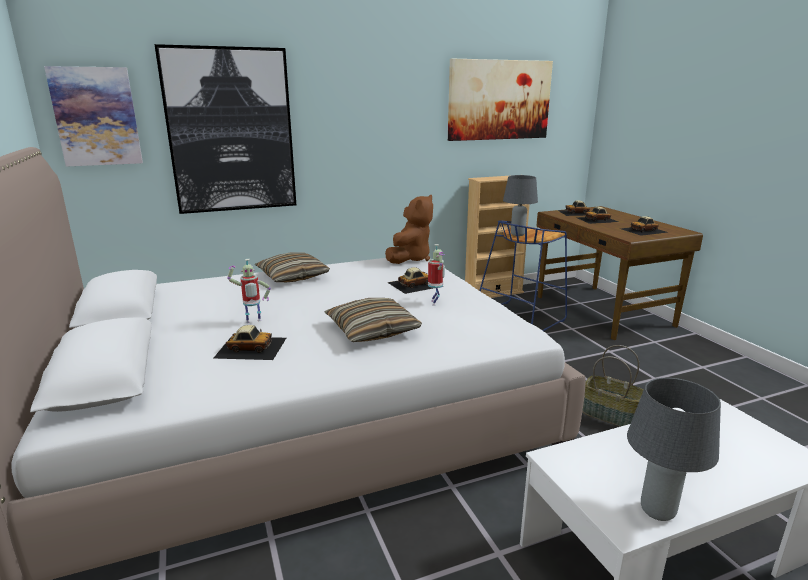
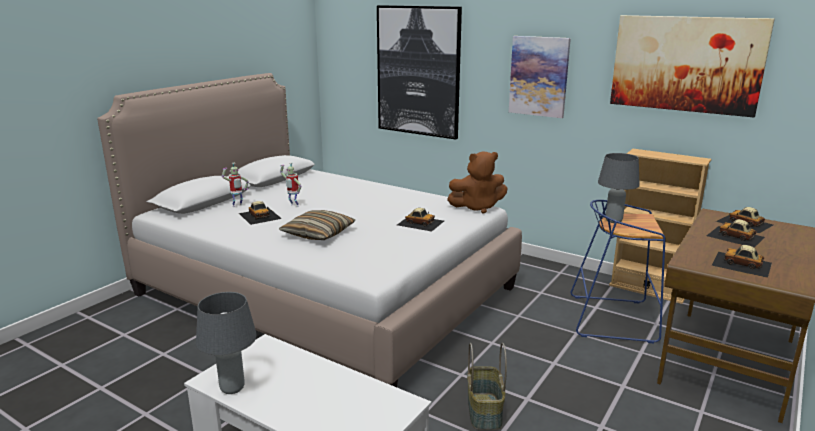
camera: 55 degrees right, 0 degrees up
(96, 117) = (344, 53): picture -> picture (539, 76)
(292, 276) = (379, 191): pillow -> none
(435, 303) = (392, 237): toy robot -> toy robot (237, 206)

